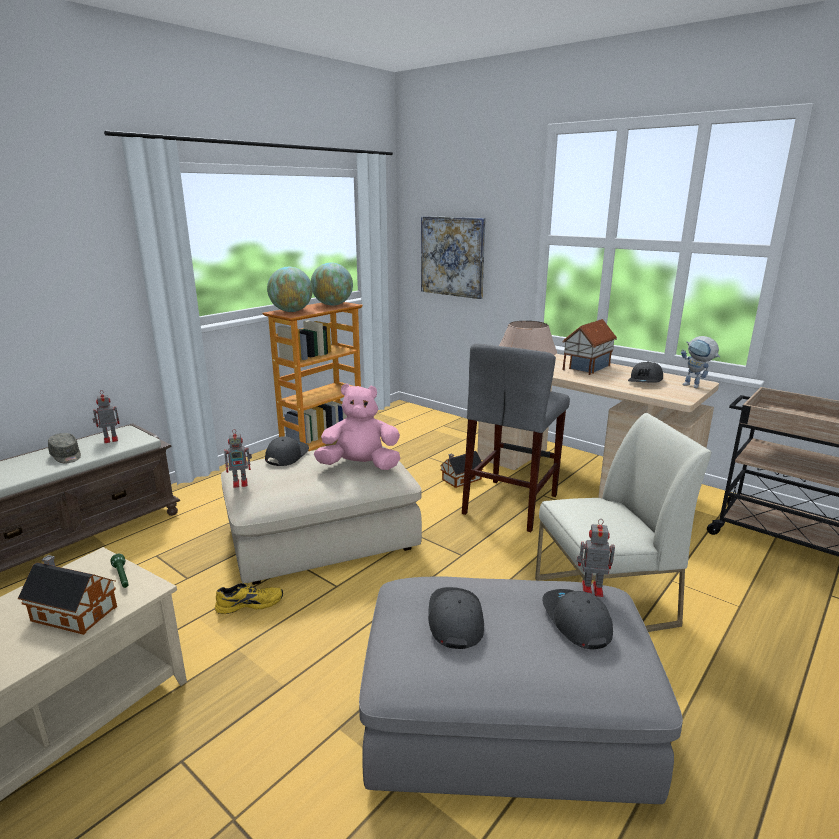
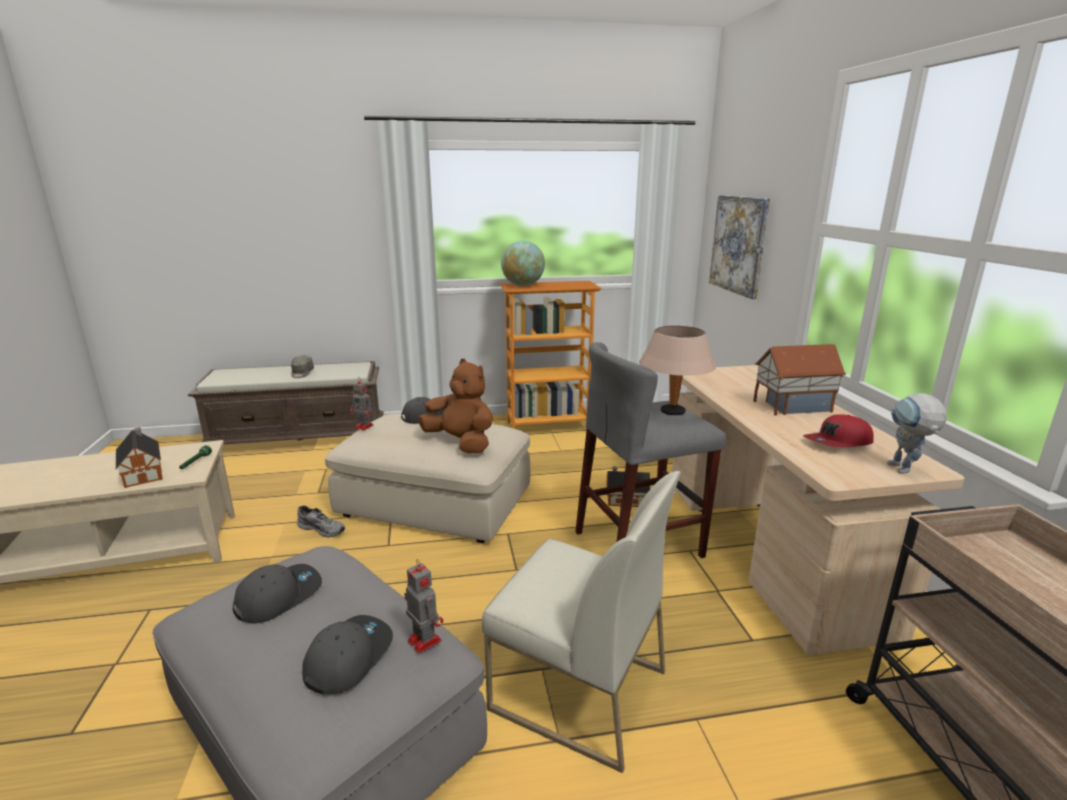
camera: 40 degrees right, 0 degrees up
(109, 440) = (341, 369): toy robot -> none
(250, 603) = (323, 528): yellow shoe -> grey shoe
(332, 305) = (573, 284): globe -> none
(360, 466) = (461, 443): pink plush toy -> brown plush toy
(645, 381) = (838, 443): grey cap -> red cap

